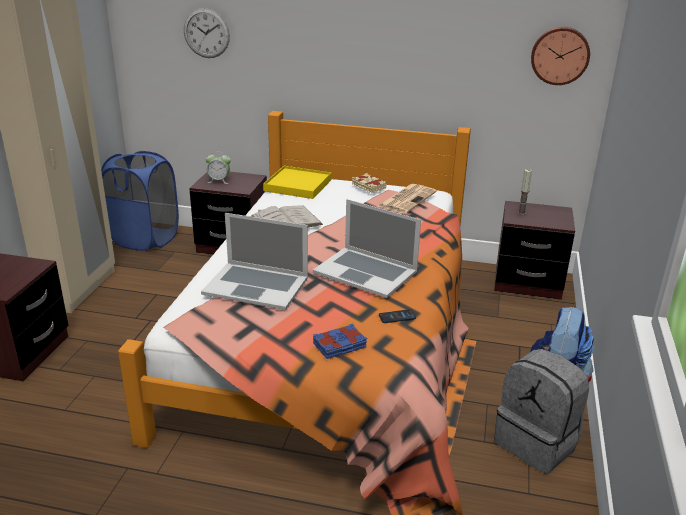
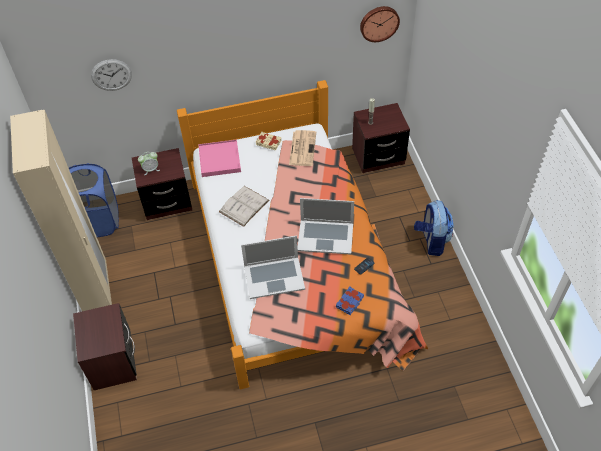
camera: 25 degrees left, 25 degrees up
(297, 185) = (219, 160): yellow tray -> pink tray
(537, 443) = (440, 285): grey backpack -> none

